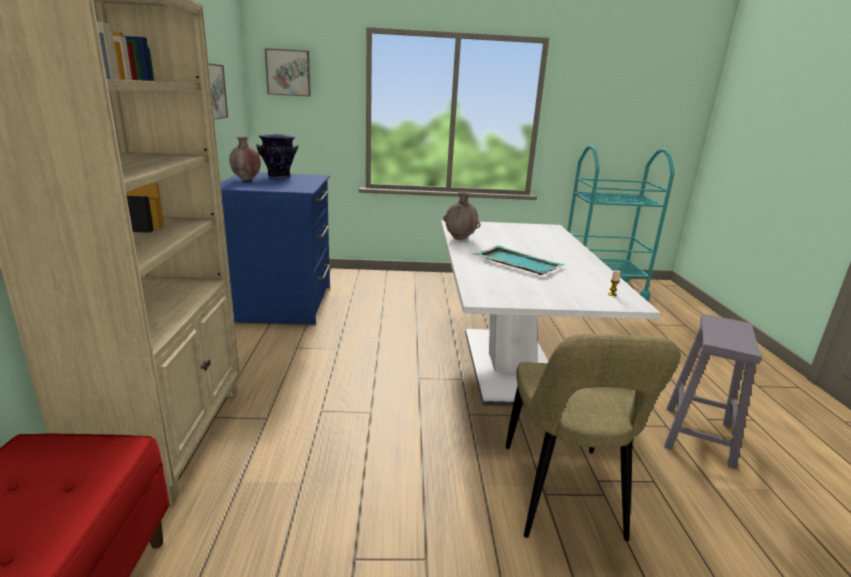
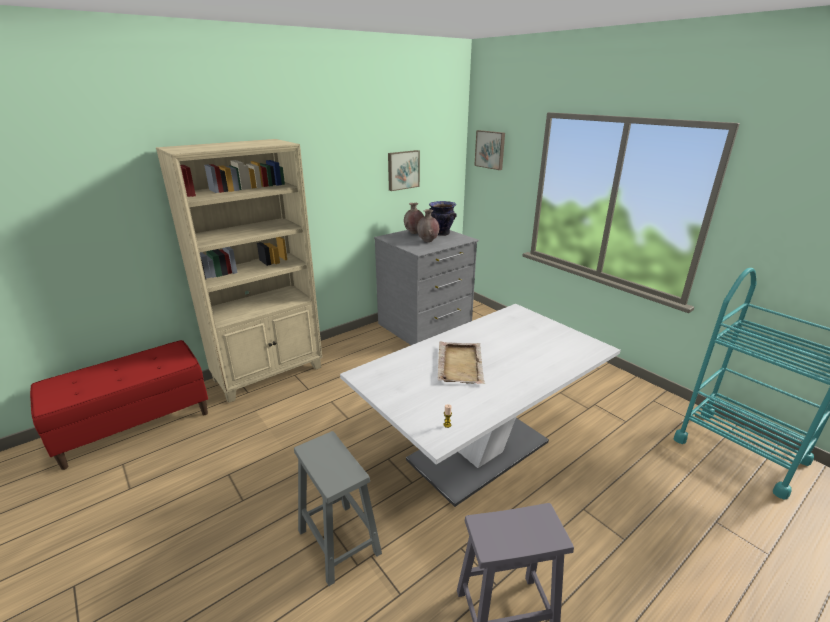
camera: 55 degrees right, 5 degrees up
(282, 303) = (425, 326): blue dresser -> grey dresser
(460, 238) = (479, 325): brown vase -> brown vase (428, 241)
(517, 262) = (460, 364): turquoise tray -> beige tray
(562, 496) = (338, 541): beige chair -> grey stool

